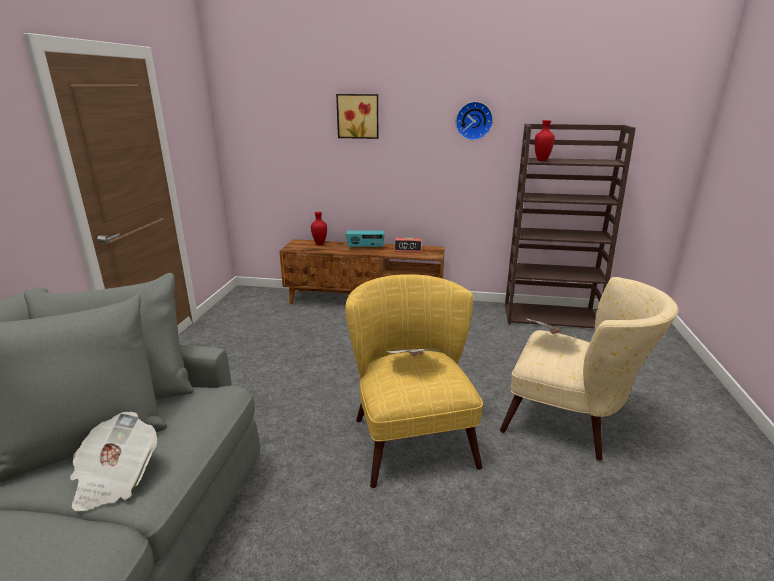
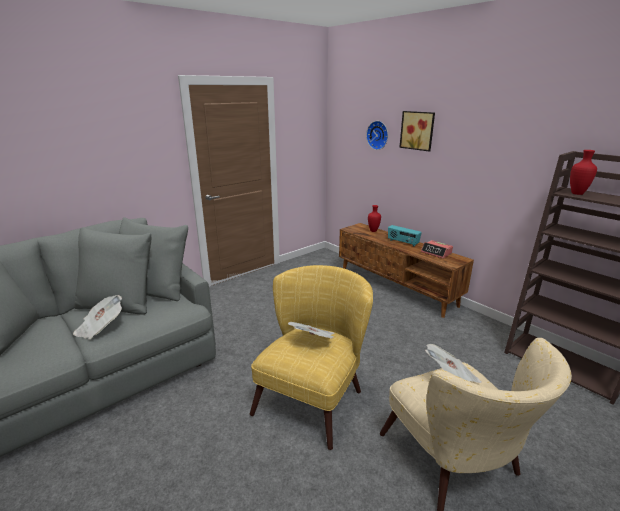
camera: 40 degrees right, 0 degrees up
(474, 120) = (519, 143): wall clock -> wall clock (378, 135)

